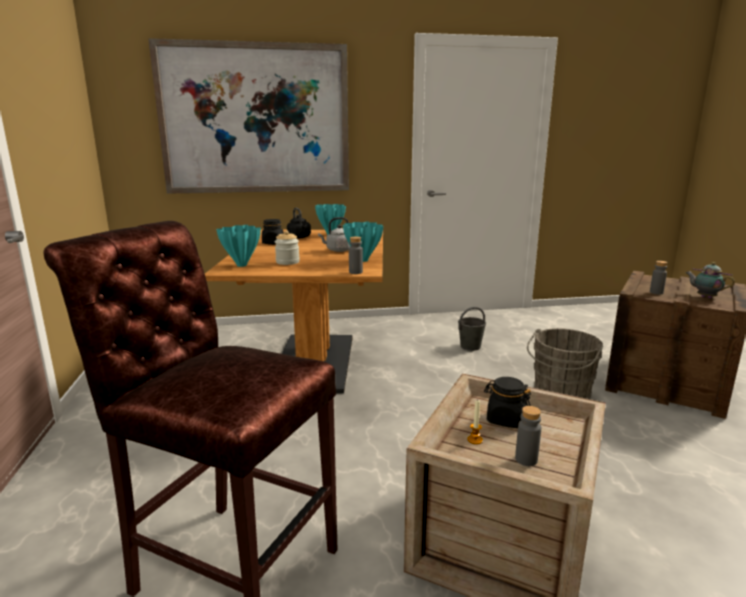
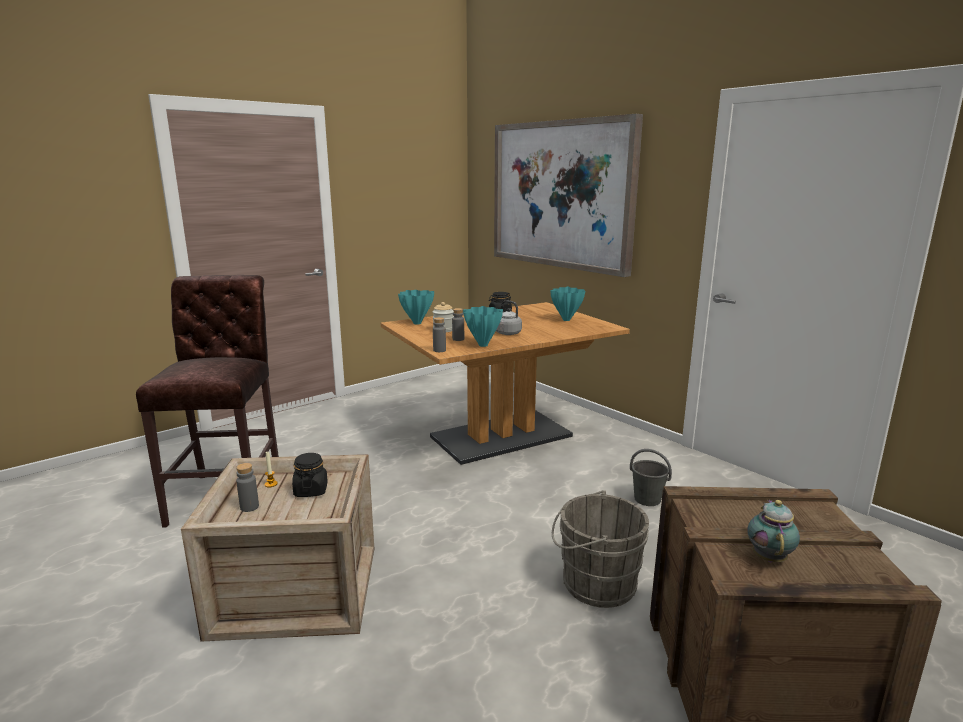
camera: 60 degrees right, 0 degrees up
(299, 237) = (535, 315): black kettle -> none
(656, 292) = (726, 515): grey bottle -> grey bottle (458, 339)

